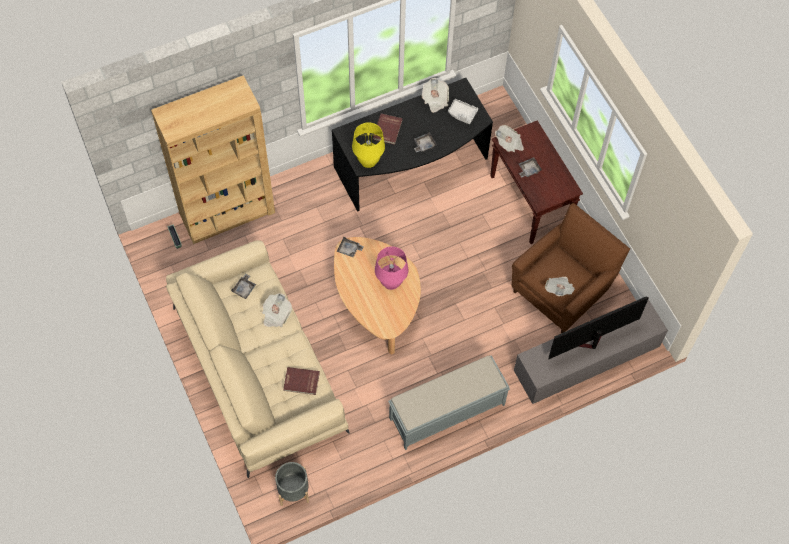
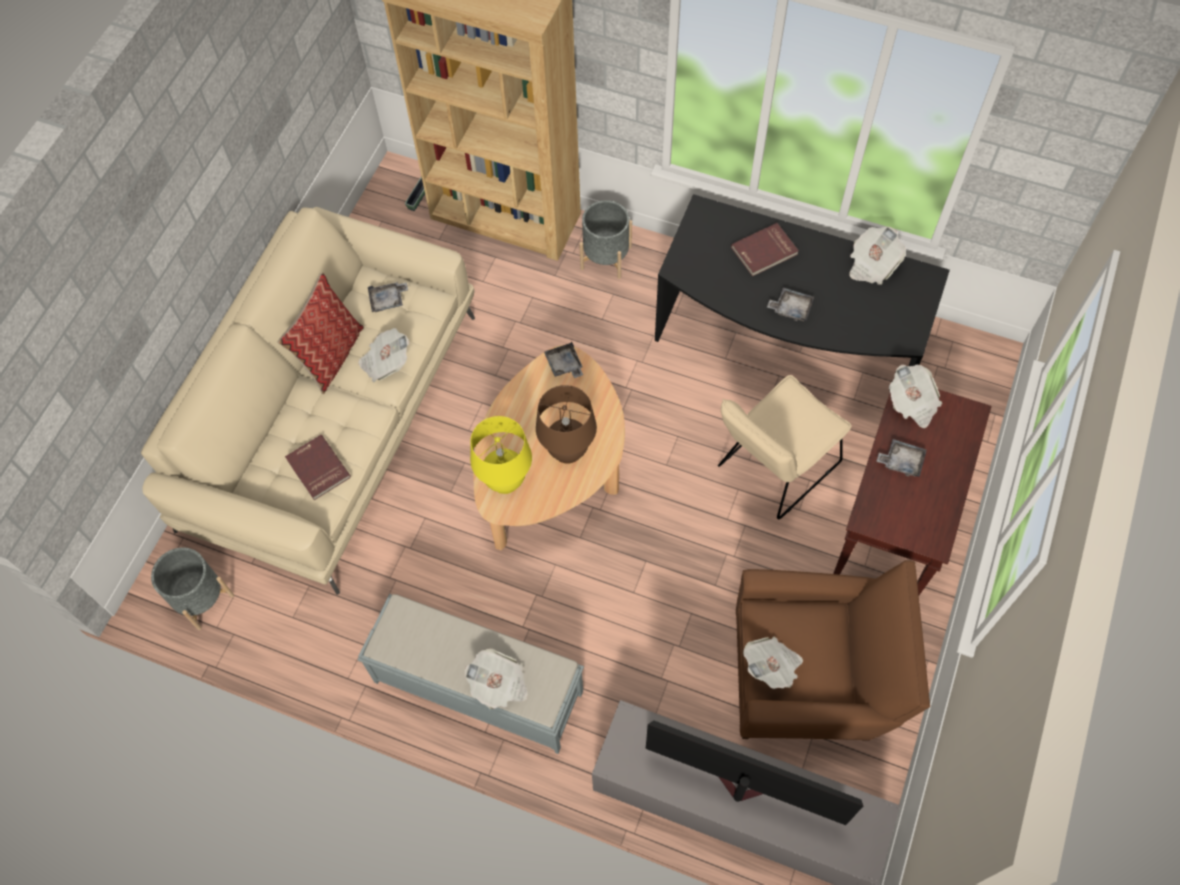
camera: 50 degrees right, 0 degrees up
(248, 333) = (331, 355): none -> pillow
(294, 193) = (606, 257): none -> grey planter
(368, 161) = (694, 268): yellow table lamp -> yellow table lamp (505, 480)
(391, 282) = (567, 450): pink table lamp -> brown table lamp
(462, 114) = (890, 311): grey tray -> none
(463, 222) = (772, 469): none -> beige chair
(471, 390) = (499, 685): none -> newspaper

